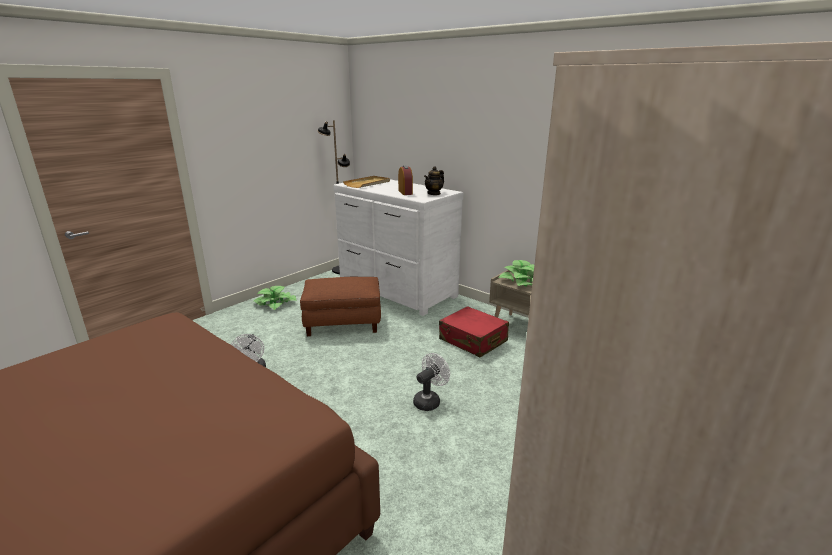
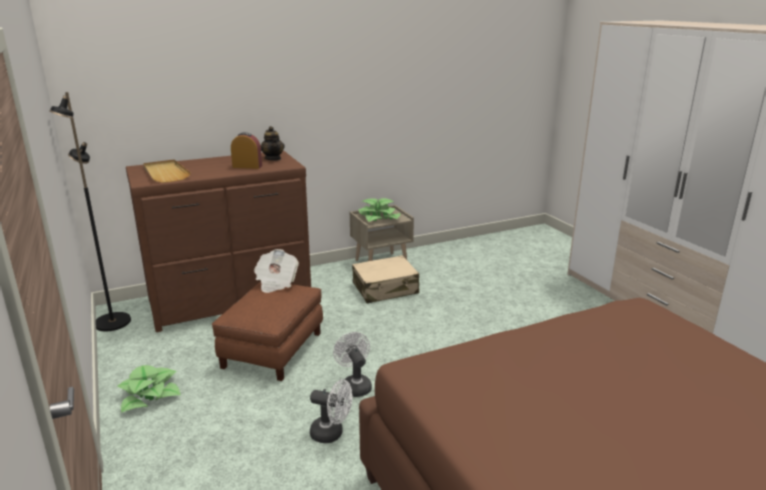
camera: 65 degrees left, 0 degrees up
(364, 278) = (276, 282): none -> newspaper
(396, 290) = (231, 300): white dresser -> brown dresser
(429, 400) = (465, 333): white fan -> white fan (355, 385)
(473, 340) = (385, 289): red suitcase -> beige suitcase

